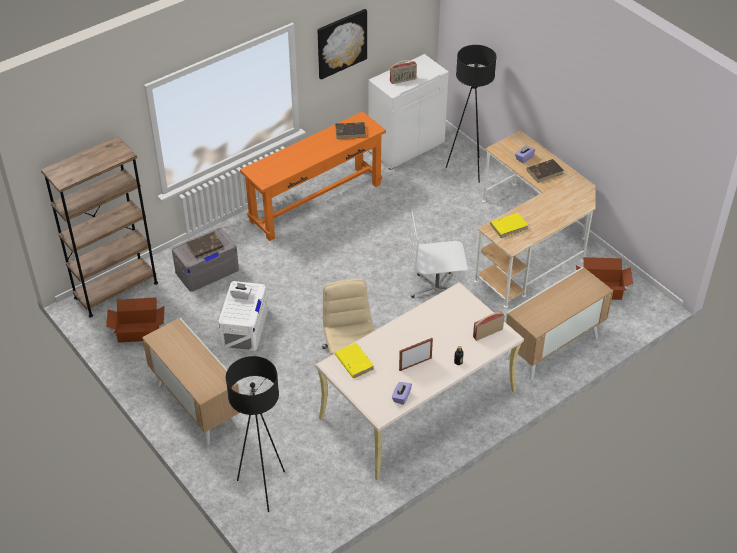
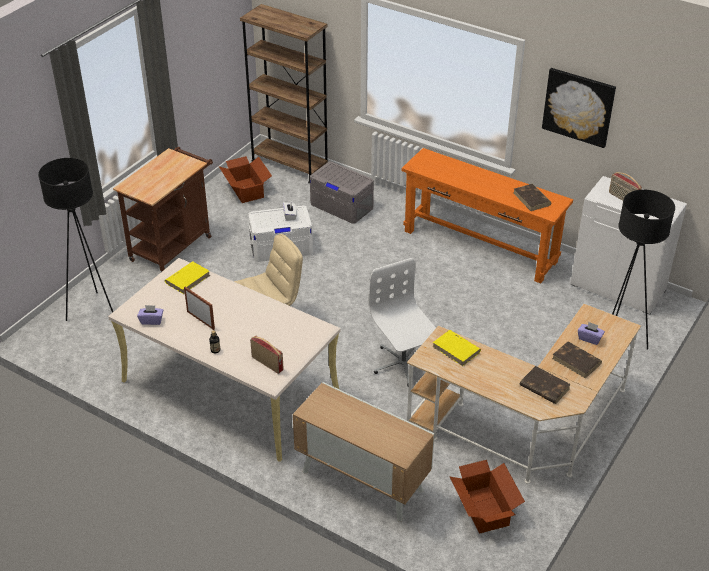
camera: 70 degrees right, 5 degrees down
(196, 405) = (174, 246): cabinet -> brown cart
(204, 247) = (341, 178): brown book -> brown book (544, 387)

